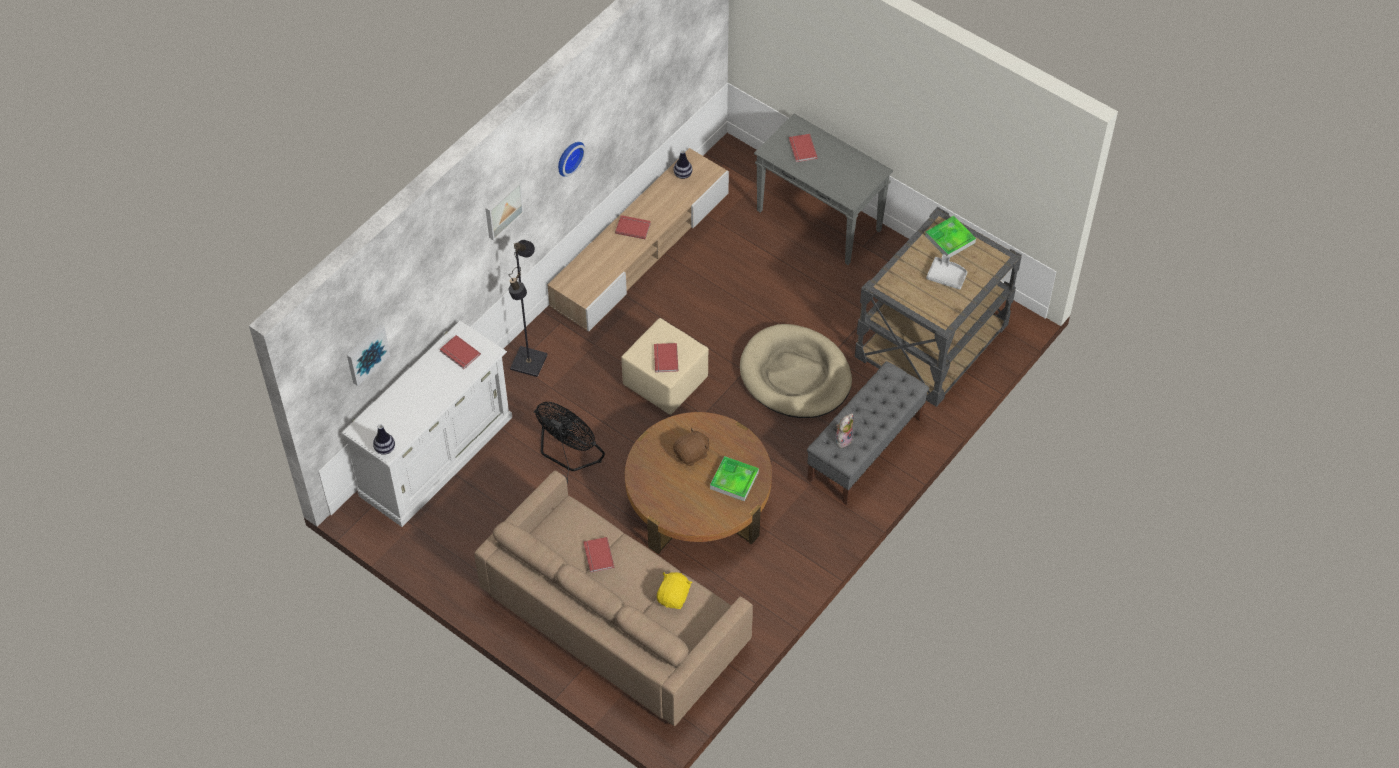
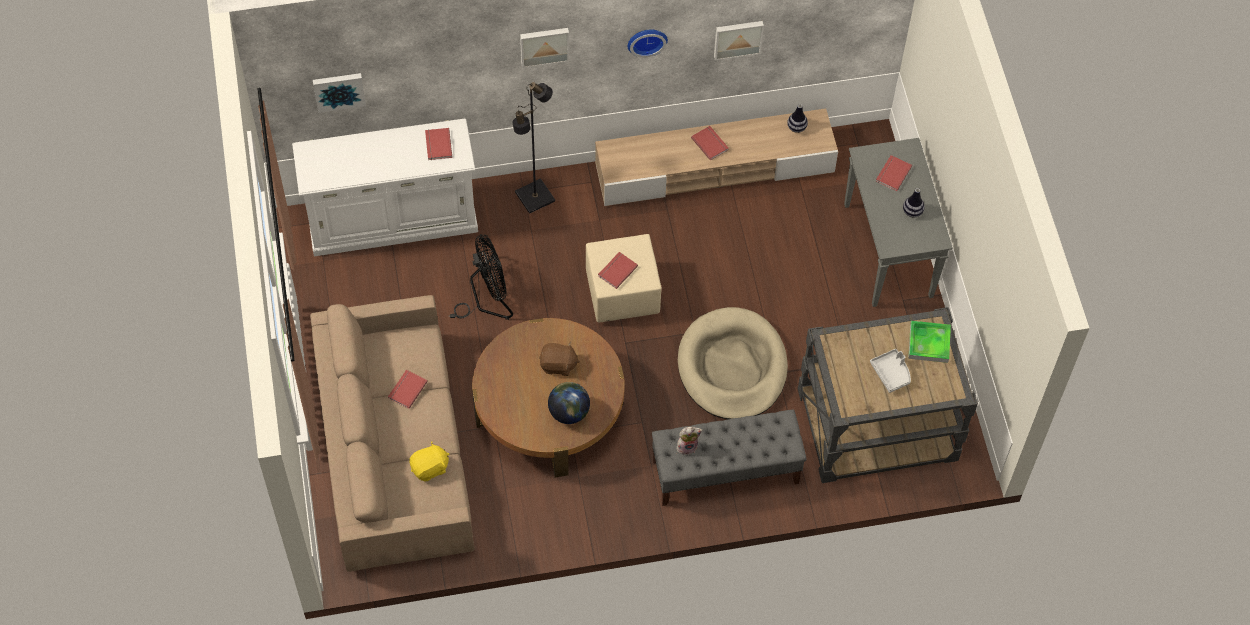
camera: 40 degrees right, 5 degrees up
(385, 449) = (309, 180): vase -> vase (912, 212)
(626, 116) = (738, 38): none -> picture
(734, 480) = (569, 412): tray -> globe

